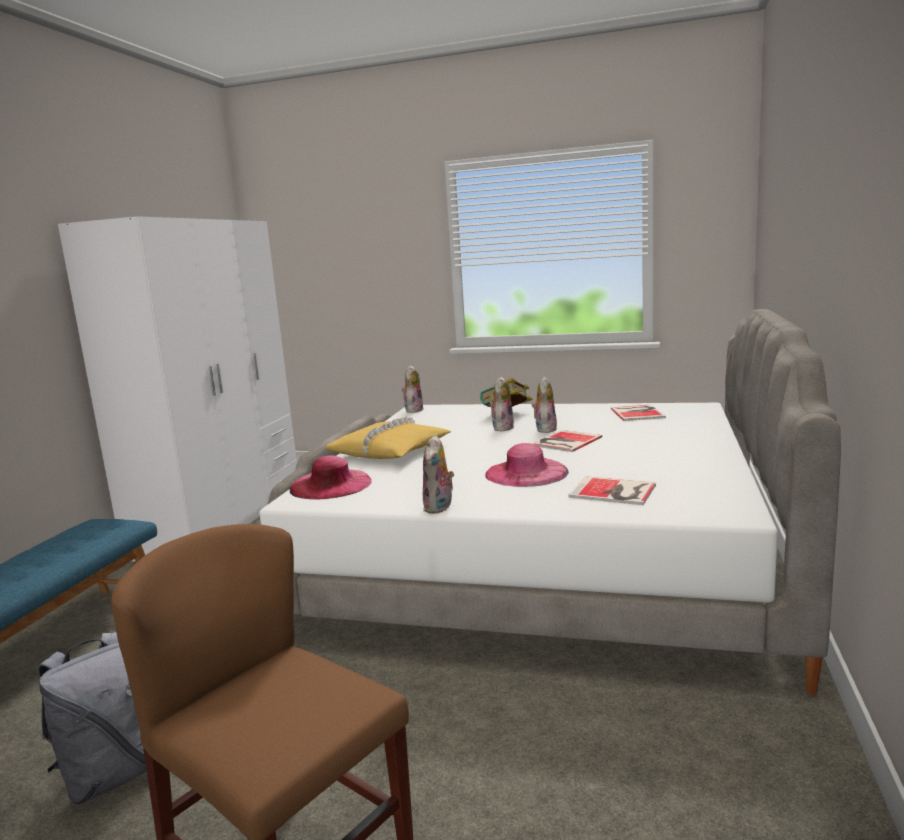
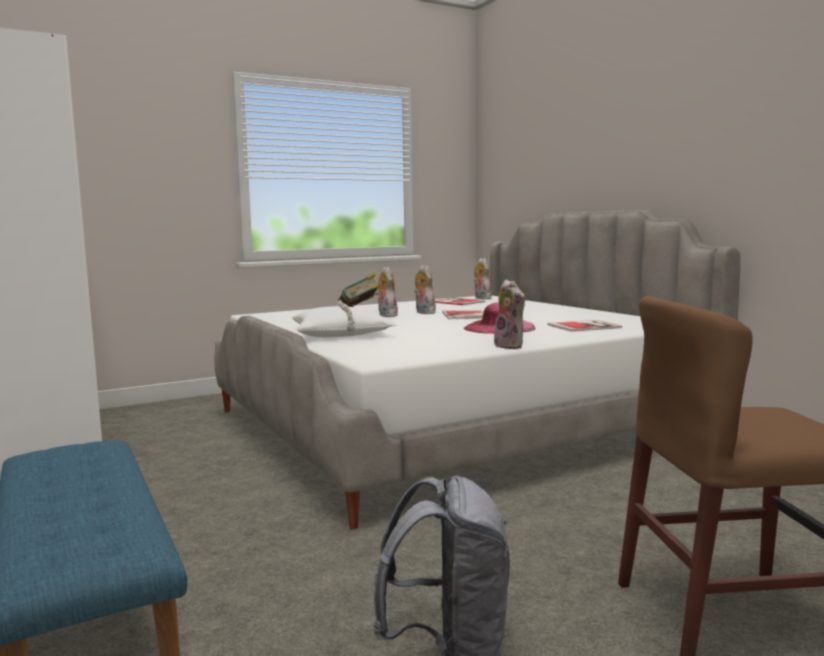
camera: 45 degrees left, 5 degrees down
(330, 484) = (369, 351): pink hat -> none
(390, 451) = (342, 333): yellow pillow -> white pillow
(413, 410) = (255, 316): plush toy -> plush toy (481, 298)

